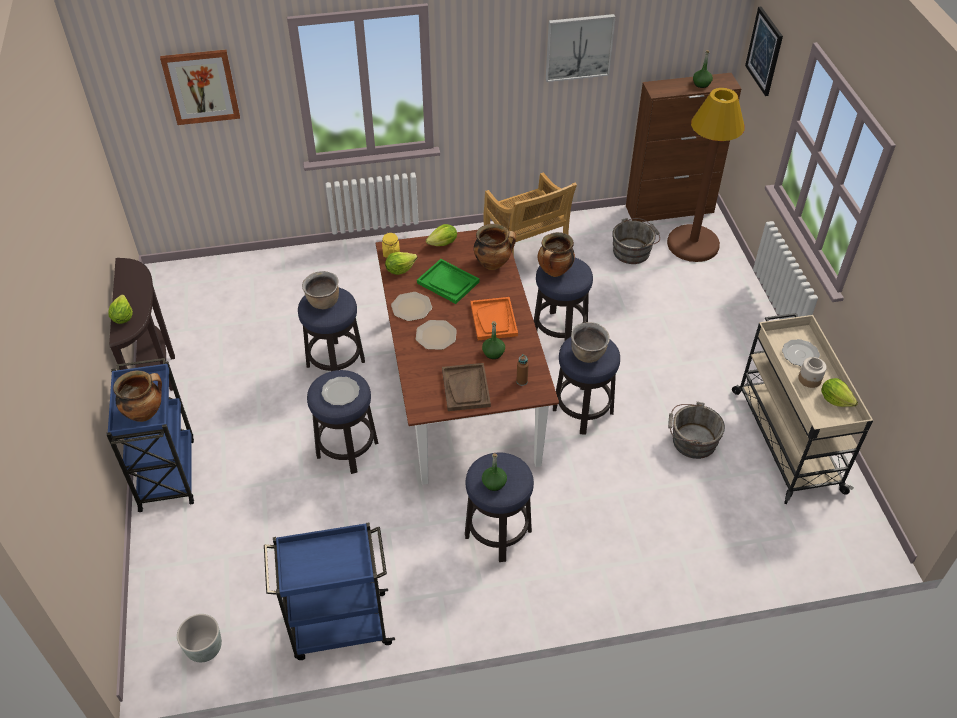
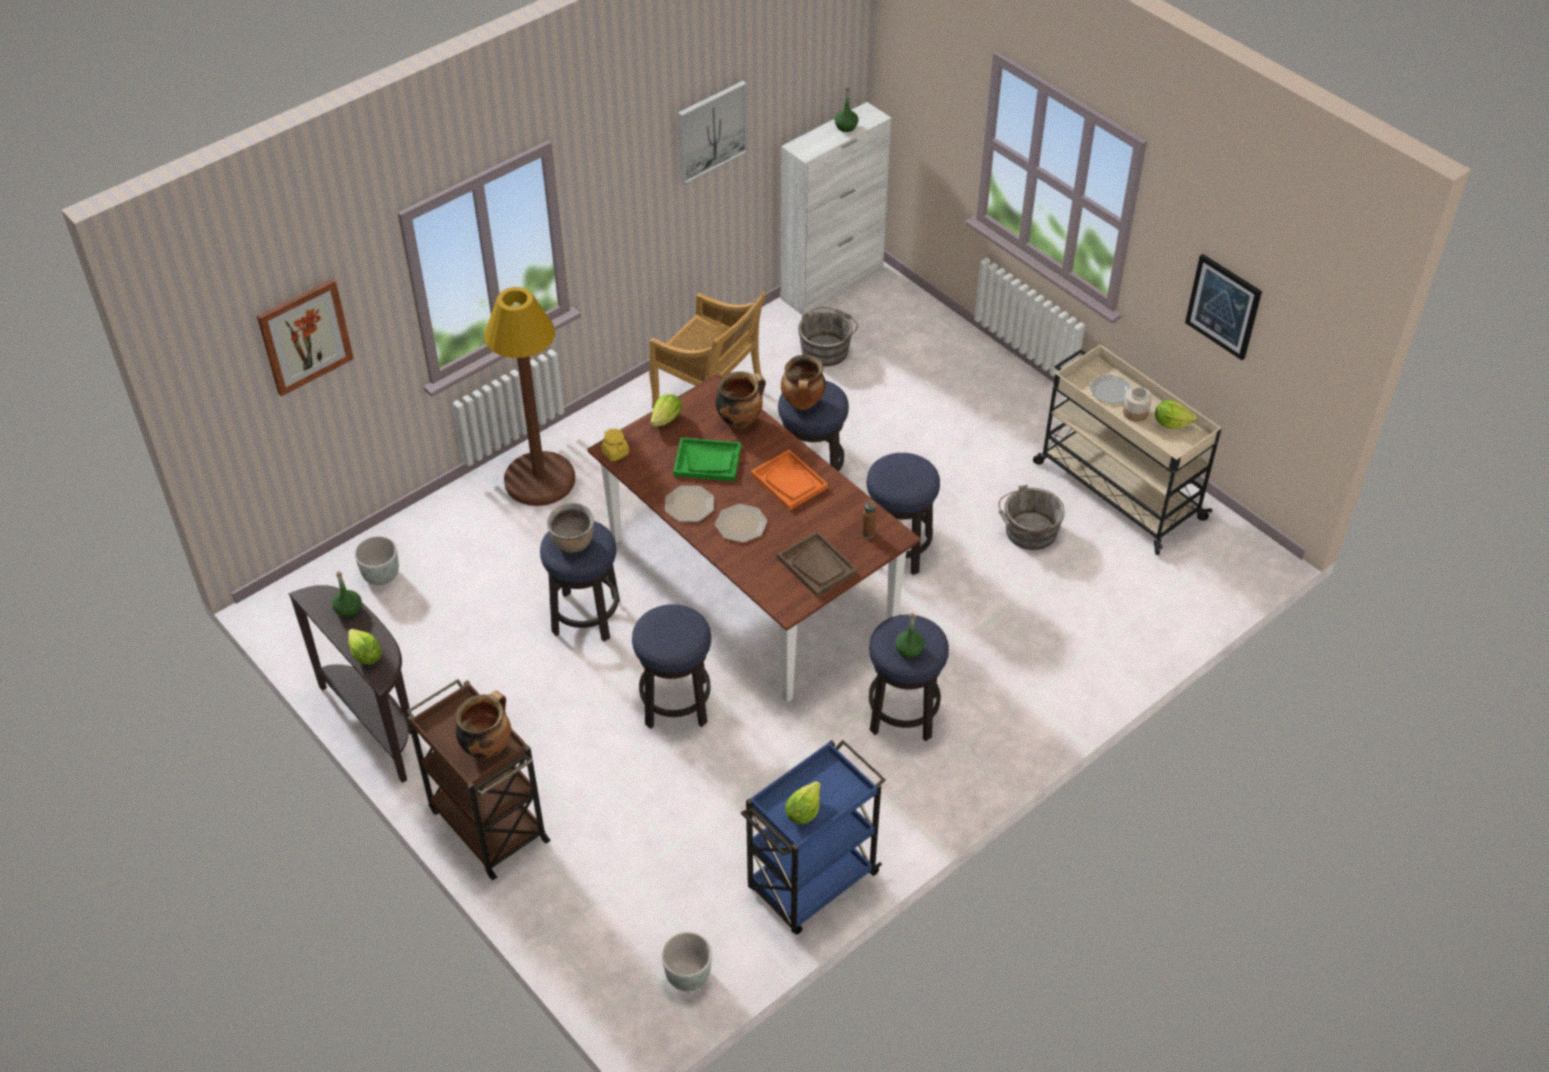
camera: 30 degrees left, 0 degrees up
(167, 472) = (487, 824): blue cart -> brown cart
(234, 283) = (381, 576): none -> grey planter
(341, 392) = (675, 630): plate -> none
(400, 269) = (642, 468): lettuce -> lettuce (803, 812)
(493, 353) = (816, 516): green bottle -> green bottle (348, 609)
(588, 355) = (904, 479): brown cooking pot -> none
(670, 209) = (832, 284): brown cabinet -> white cabinet
(693, 244) = (885, 315): brown floor lamp -> brown floor lamp (540, 480)
(764, 51) = (913, 70): picture -> picture (1223, 306)

